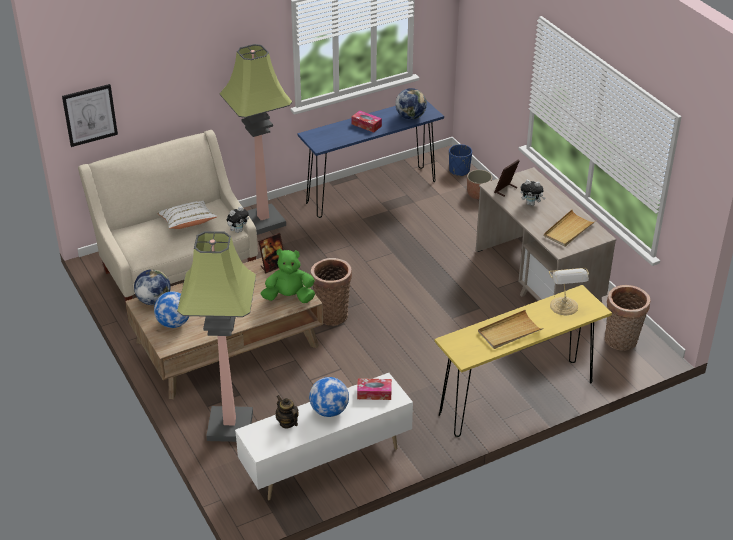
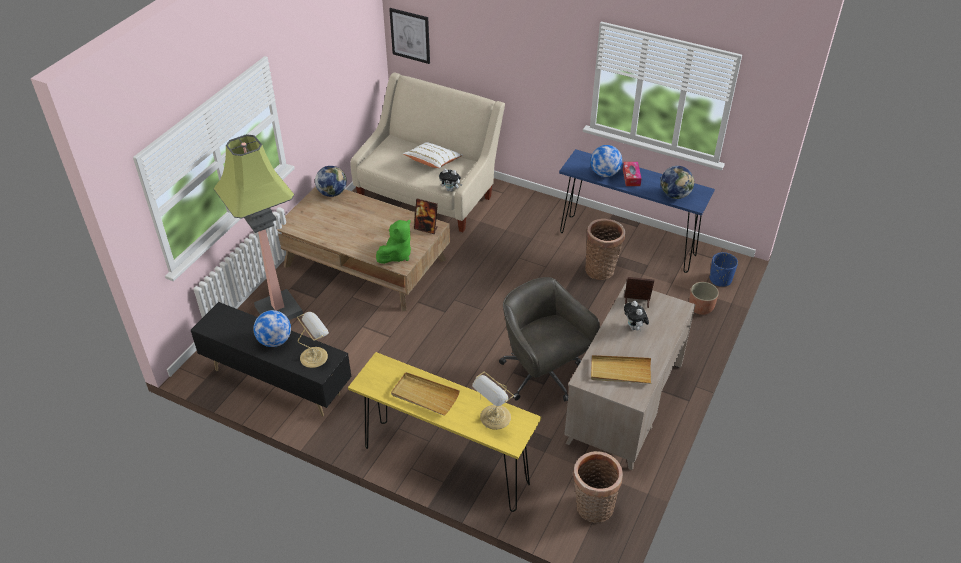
camera: 55 degrees right, 5 degrees up
(174, 323) = (315, 215): globe -> globe (604, 173)
(263, 221) = (524, 207): floor lamp -> none
(287, 422) = (245, 324): teapot -> none
(289, 297) = (396, 255): green plush toy -> green plush toy turned 75 degrees clockwise
(325, 462) = (277, 381): white tv stand -> black tv stand
(332, 313) = (450, 299): basket -> basket (601, 269)
(374, 393) = (315, 356): tissue box -> table lamp
(470, 304) = (542, 376): none -> grey office chair

